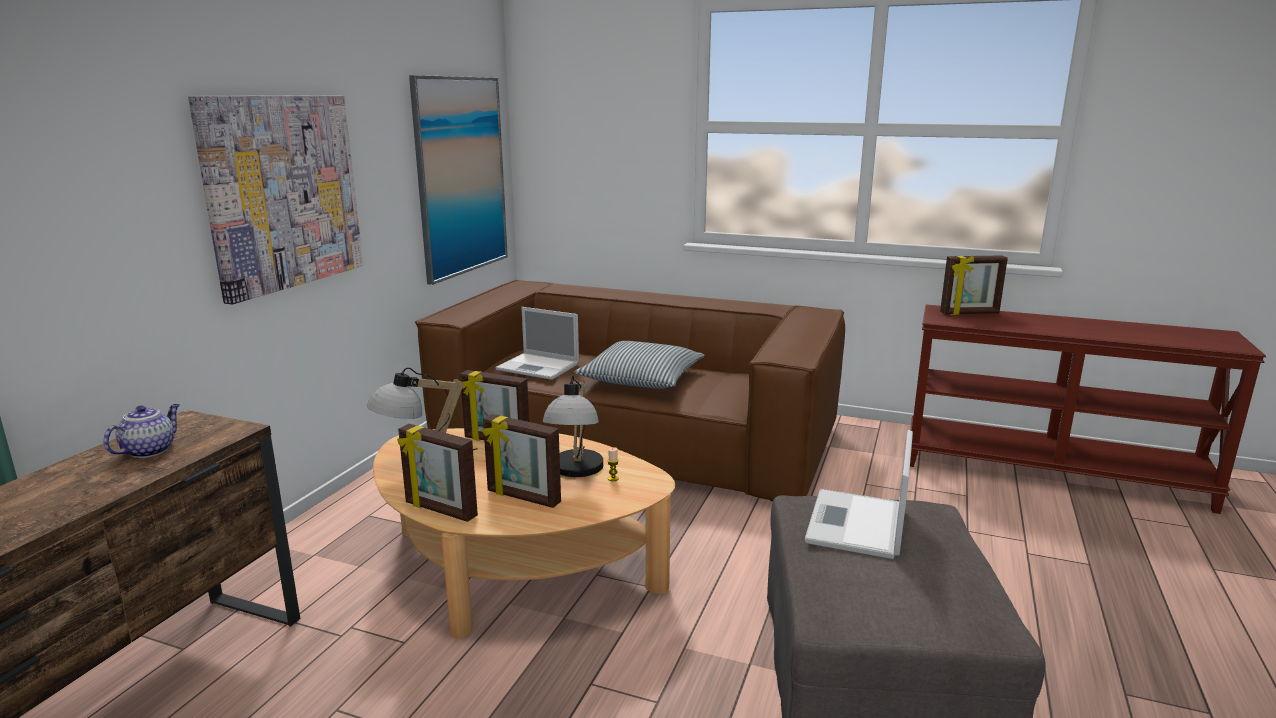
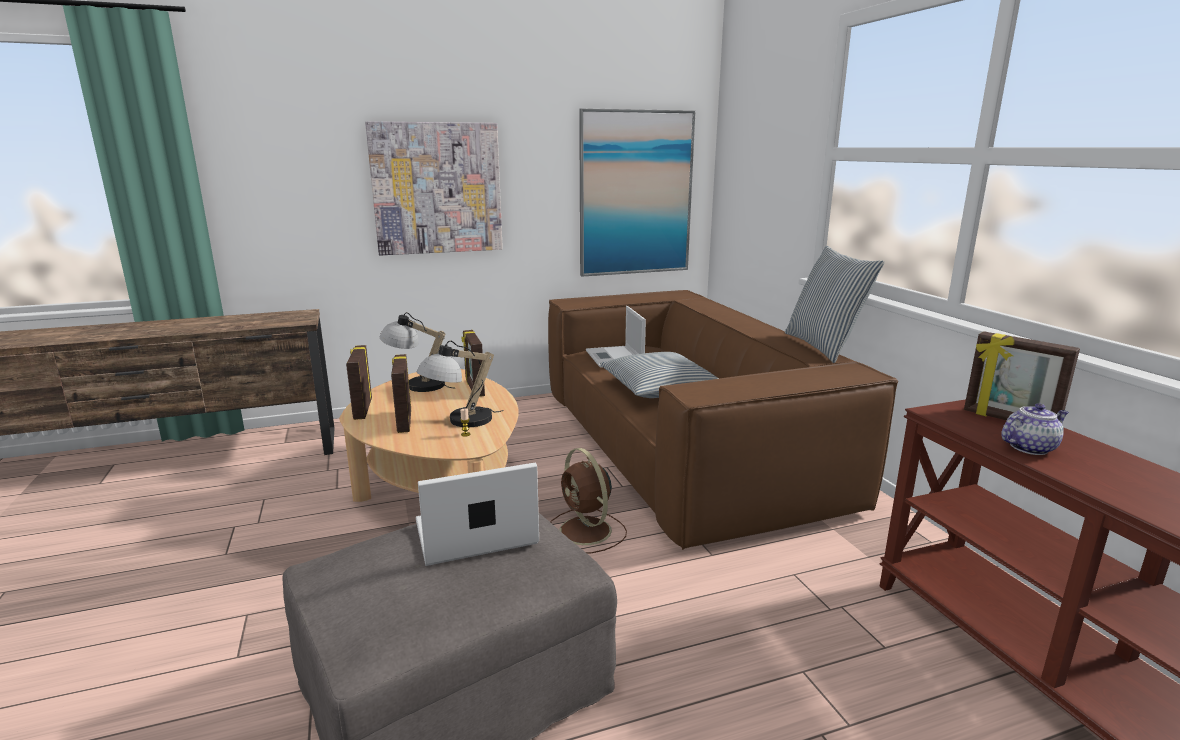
camera: 50 degrees right, 0 degrees up
(149, 450) = (260, 320): teapot -> teapot (1029, 447)
(713, 532) = (586, 532): none -> brown fan
(750, 301) = (824, 347): none -> pillow

